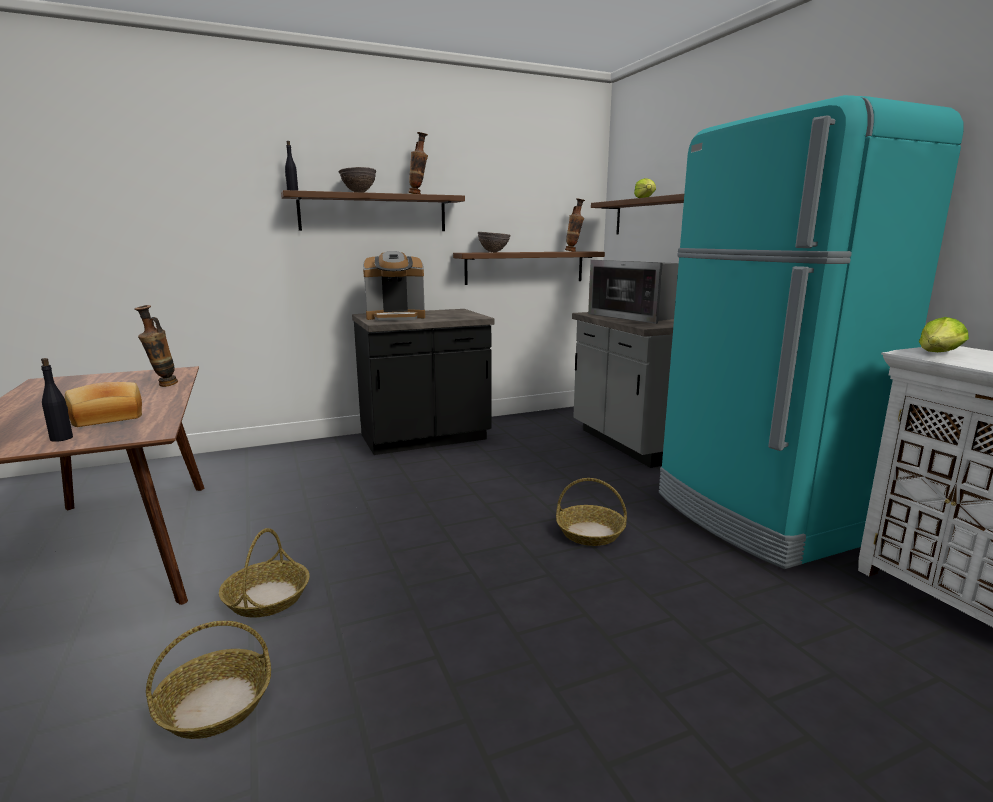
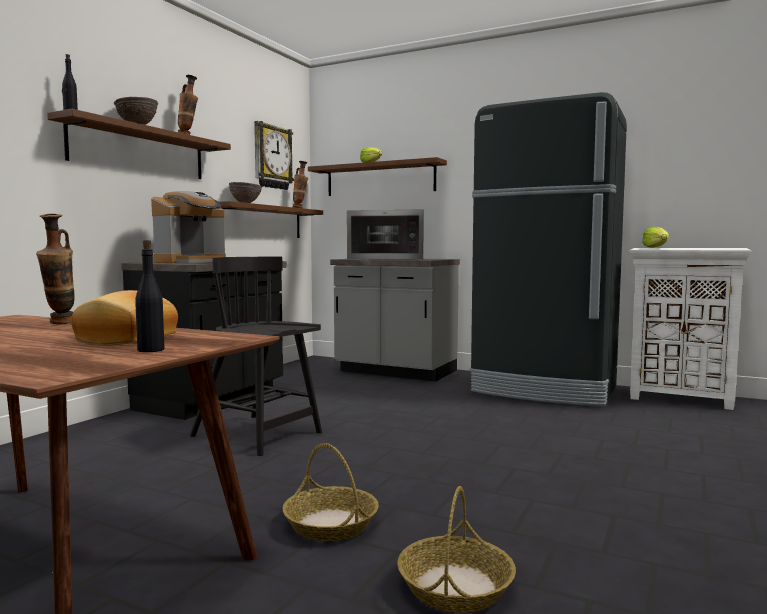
camera: 40 degrees left, 10 degrees down
(389, 487) = (258, 434): none -> black chair
(543, 197) = (271, 157): none -> wall clock
(590, 533) = (476, 419): basket -> none
(758, 517) = (545, 390): turquoise fridge -> black fridge

